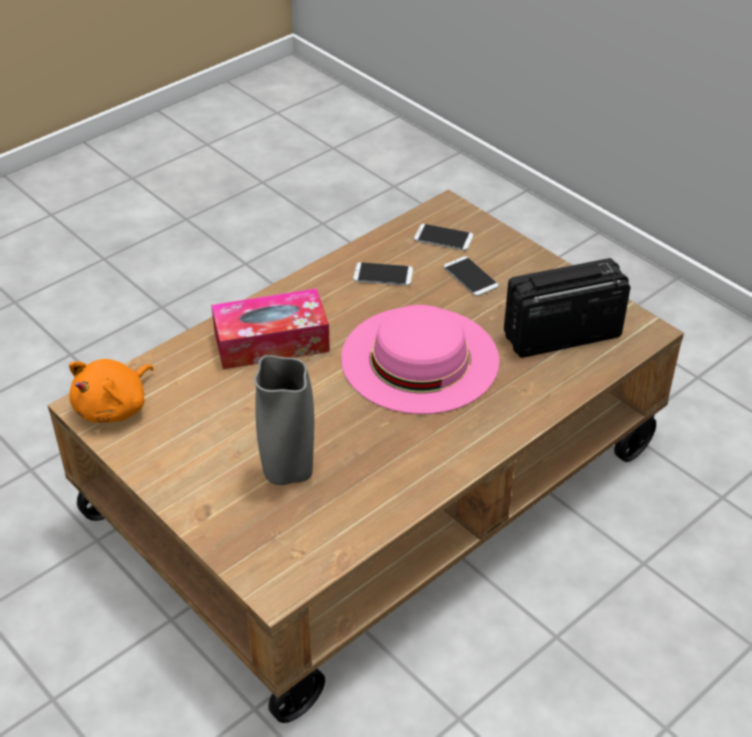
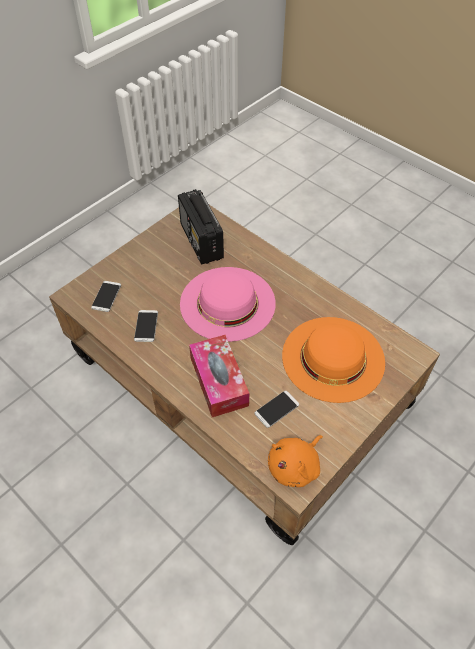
camera: 95 degrees left, 10 degrees up
(114, 407) = (295, 466): orange plush toy -> orange plush toy turned 105 degrees clockwise
(288, 473) = (333, 358): grey vase -> orange hat
(470, 277) = (148, 282): phone -> phone (276, 409)

